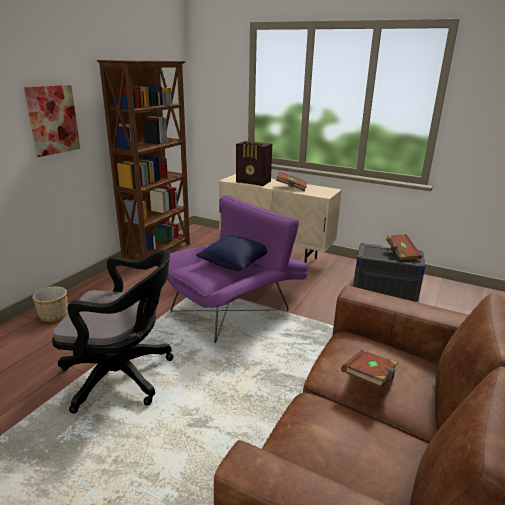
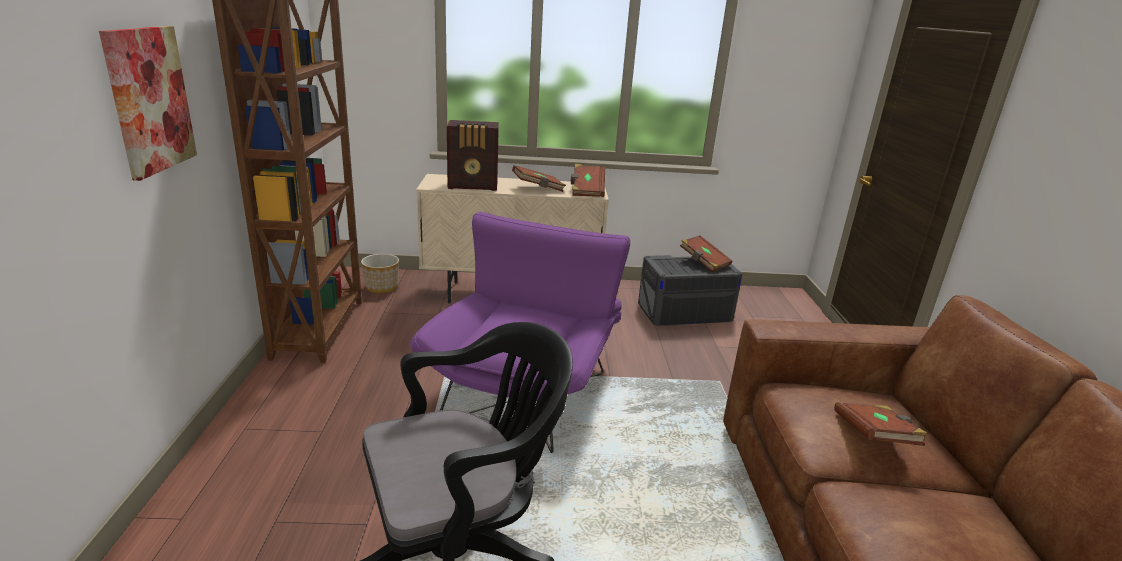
camera: 30 degrees left, 0 degrees up
(54, 315) = (221, 495): planter -> planter (382, 287)
(234, 263) = (536, 320): blue pillow -> none
(322, 192) = (587, 190): none -> brown book

